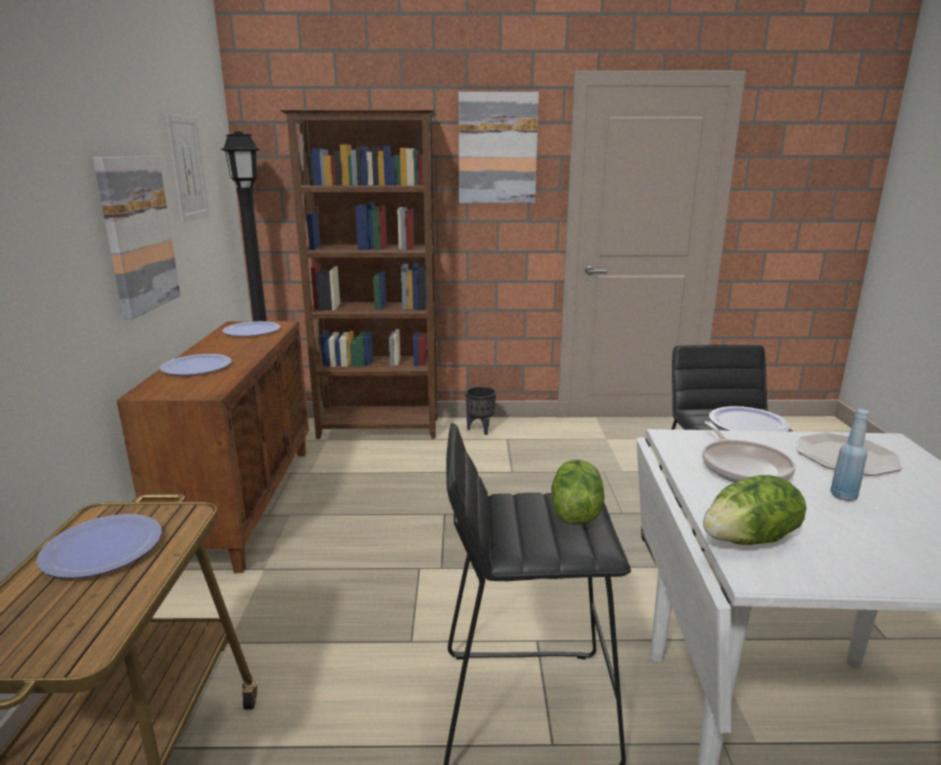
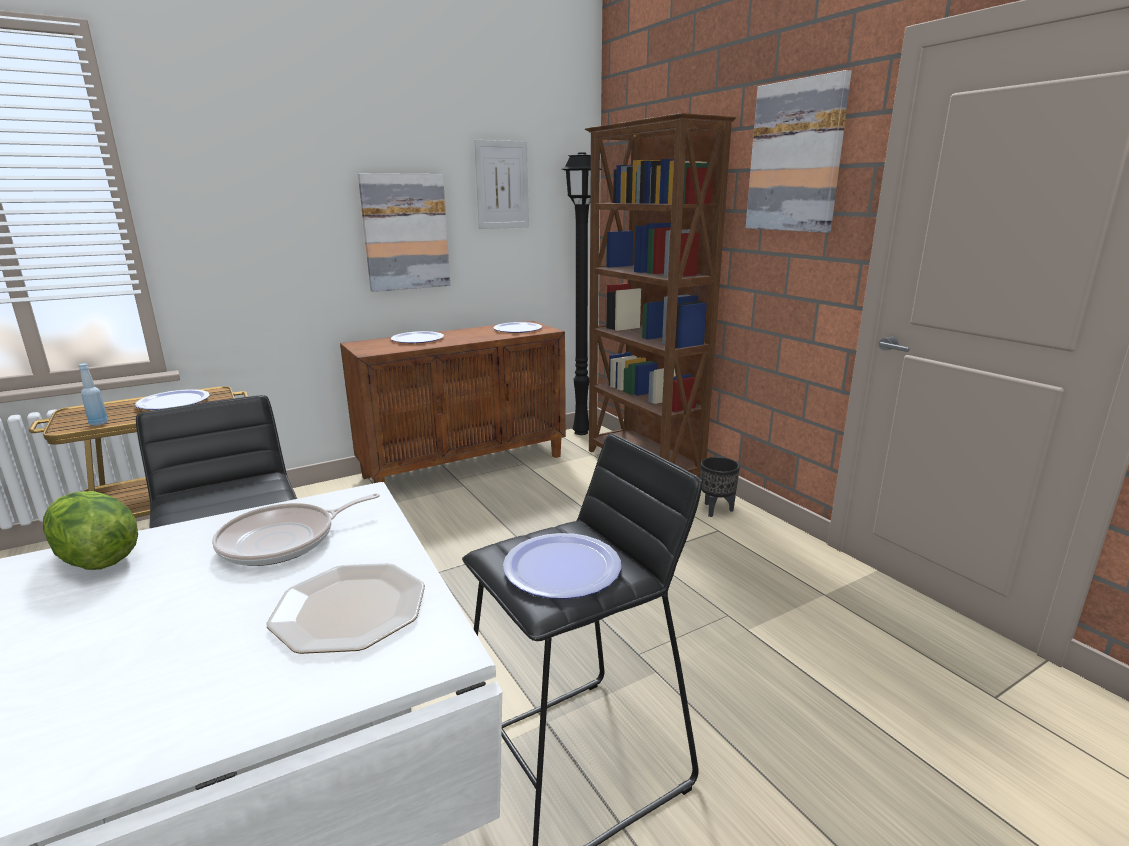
camera: 60 degrees right, 0 degrees up
(574, 512) = (244, 506): lettuce -> none
(843, 496) = (207, 610): blue bottle -> blue bottle (98, 423)

